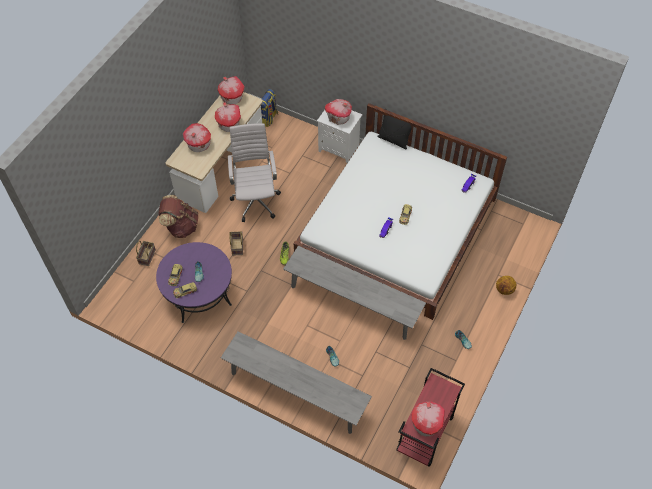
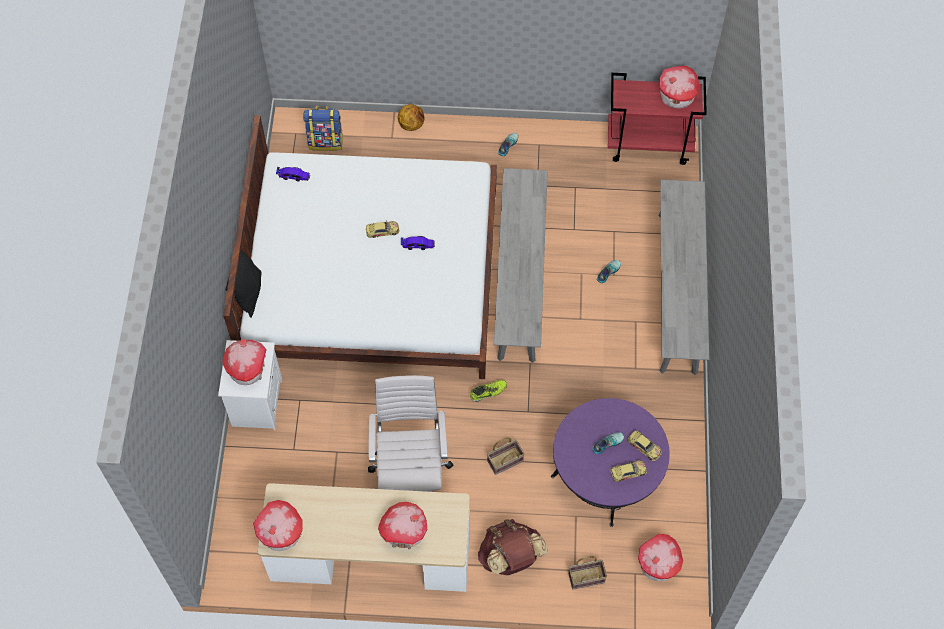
camera: 115 degrees left, 5 degrees up
(229, 124) = (342, 508): toy house -> toy house (658, 565)
(256, 200) = (411, 475): white office chair -> white office chair turned 120 degrees clockwise
(268, 118) = (236, 535): backpack -> backpack (326, 141)

